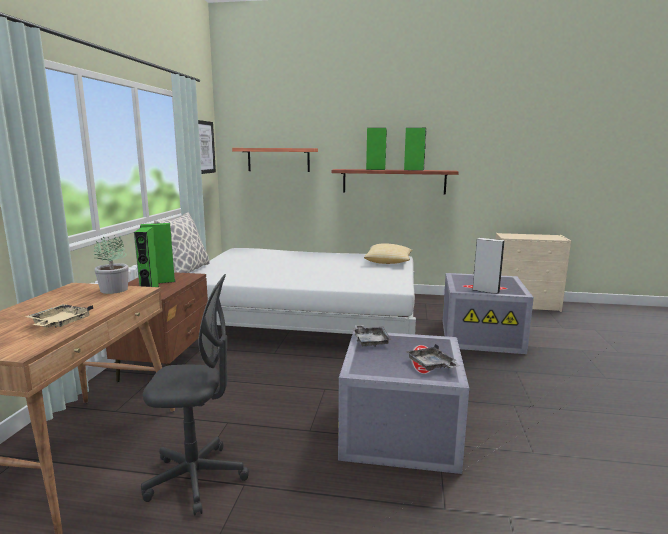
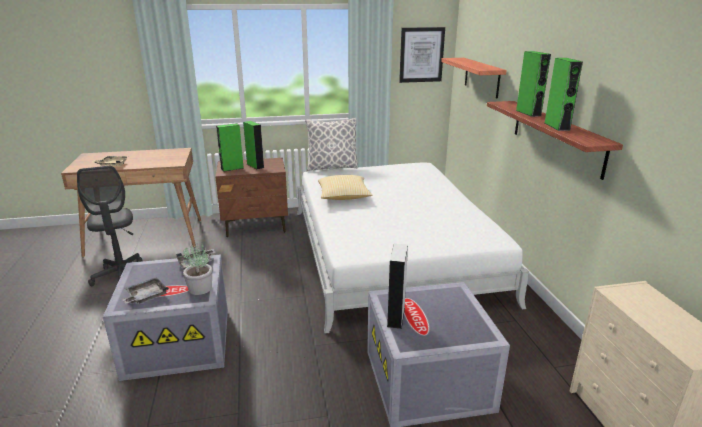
camera: 70 degrees right, 10 degrees up
(114, 289) = (176, 158): potted plant -> potted plant (200, 288)
(388, 262) = (455, 237): pillow -> pillow (343, 197)

